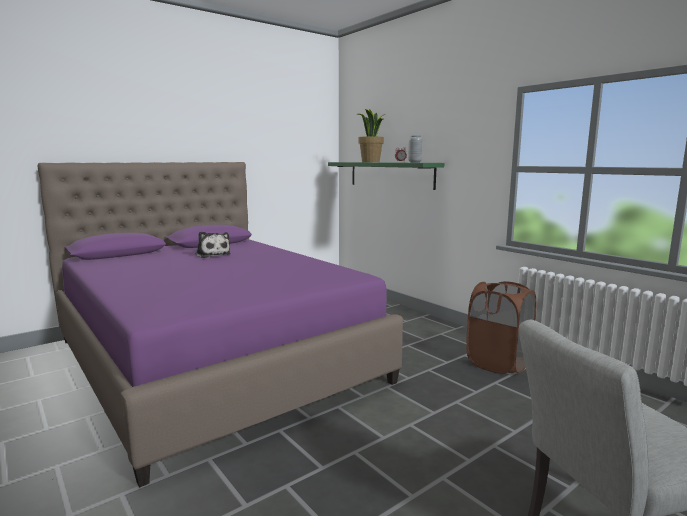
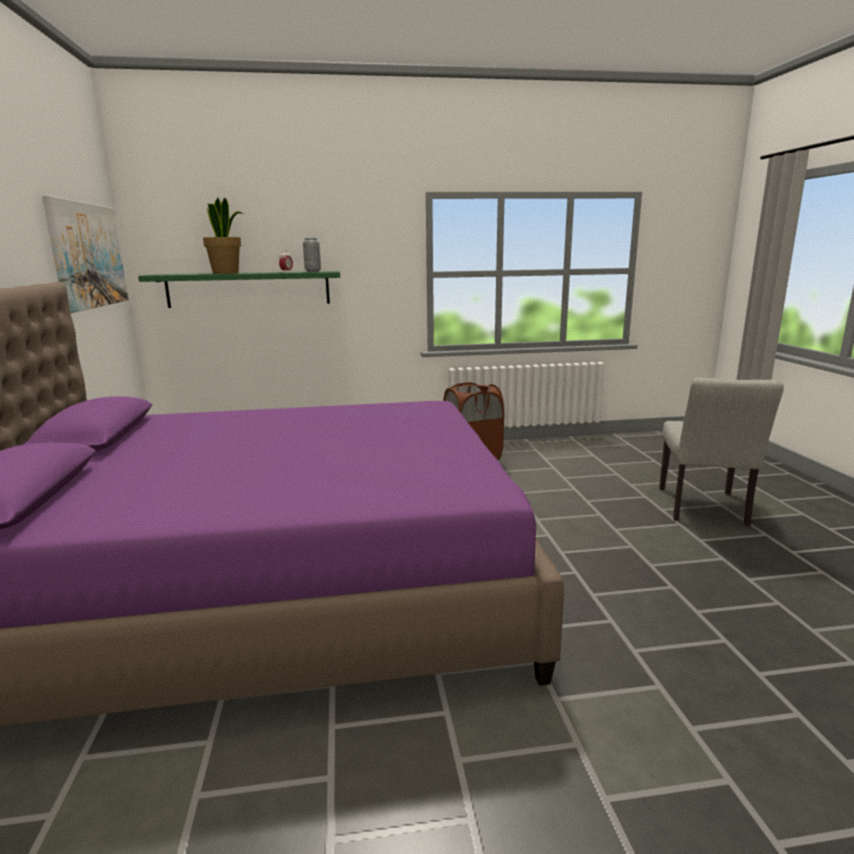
camera: 60 degrees left, 5 degrees up
(212, 254) = (194, 442): plush toy -> none
(294, 149) = (88, 255): none -> picture

